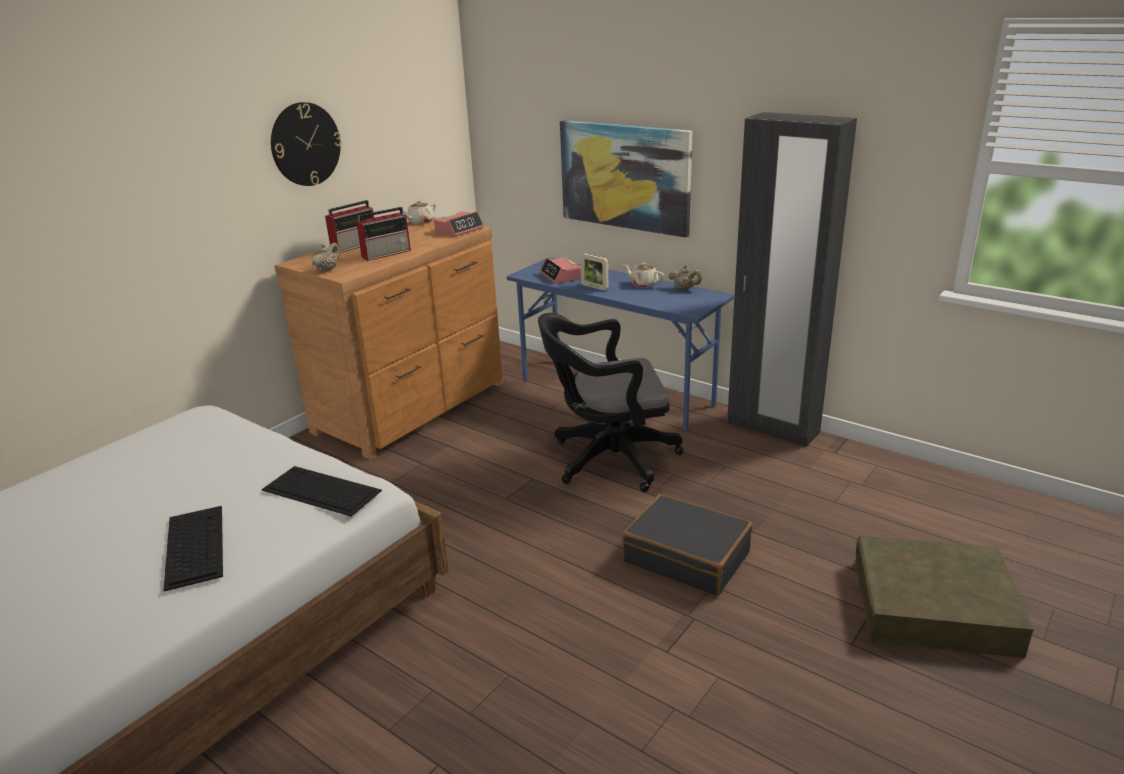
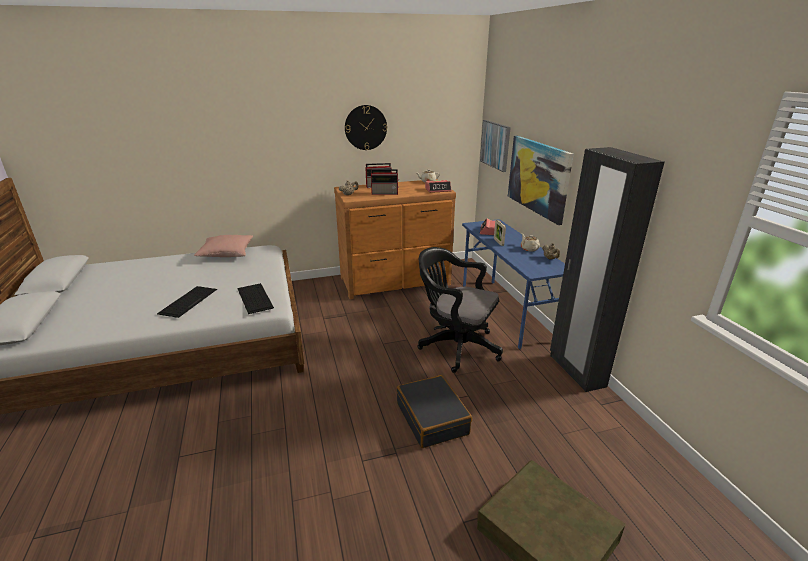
camera: 35 degrees right, 0 degrees up
(130, 449) = (226, 254): none -> pink pillow
(512, 142) = (495, 145): none -> picture

